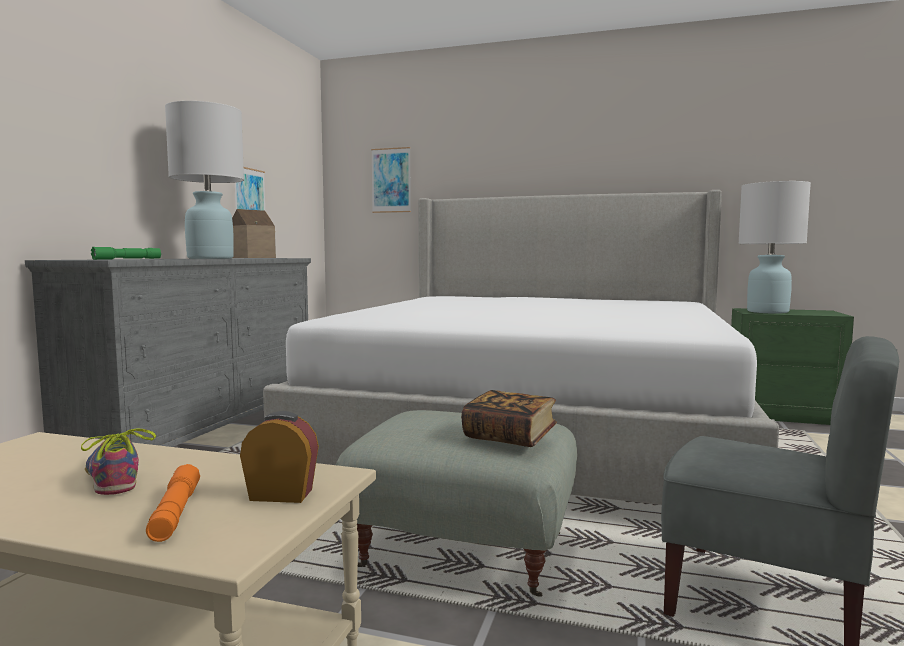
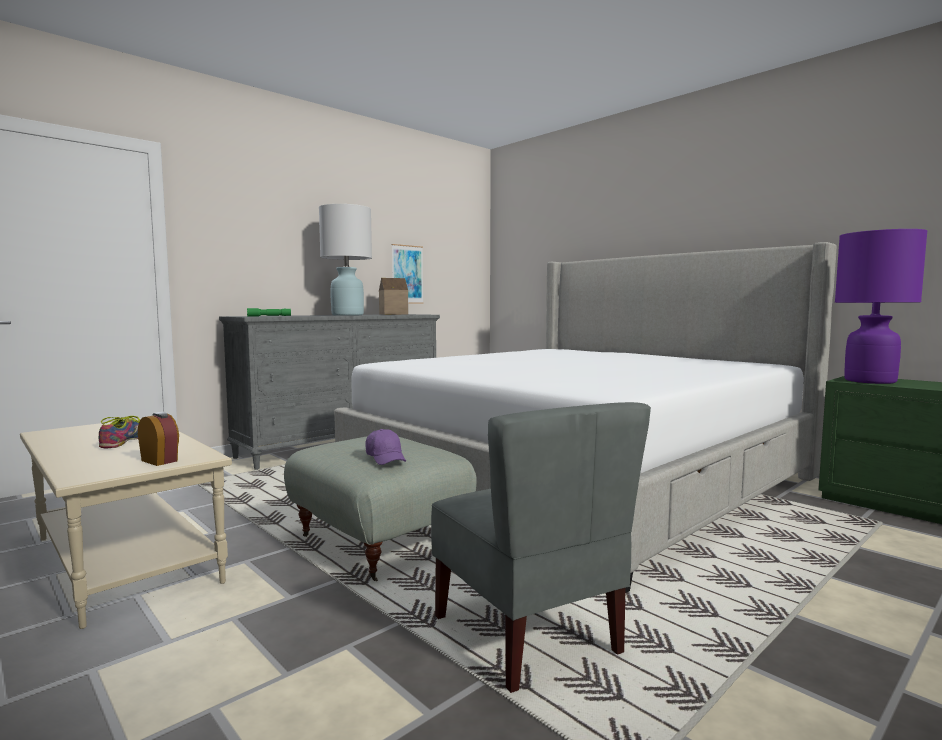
camera: 30 degrees right, 0 degrees up
(175, 513) = (104, 460): orange flashlight -> none
(391, 180) = (536, 246): picture -> none
(509, 436) = (386, 458): book -> purple cap
(768, 312) = (870, 381): white table lamp -> purple table lamp

